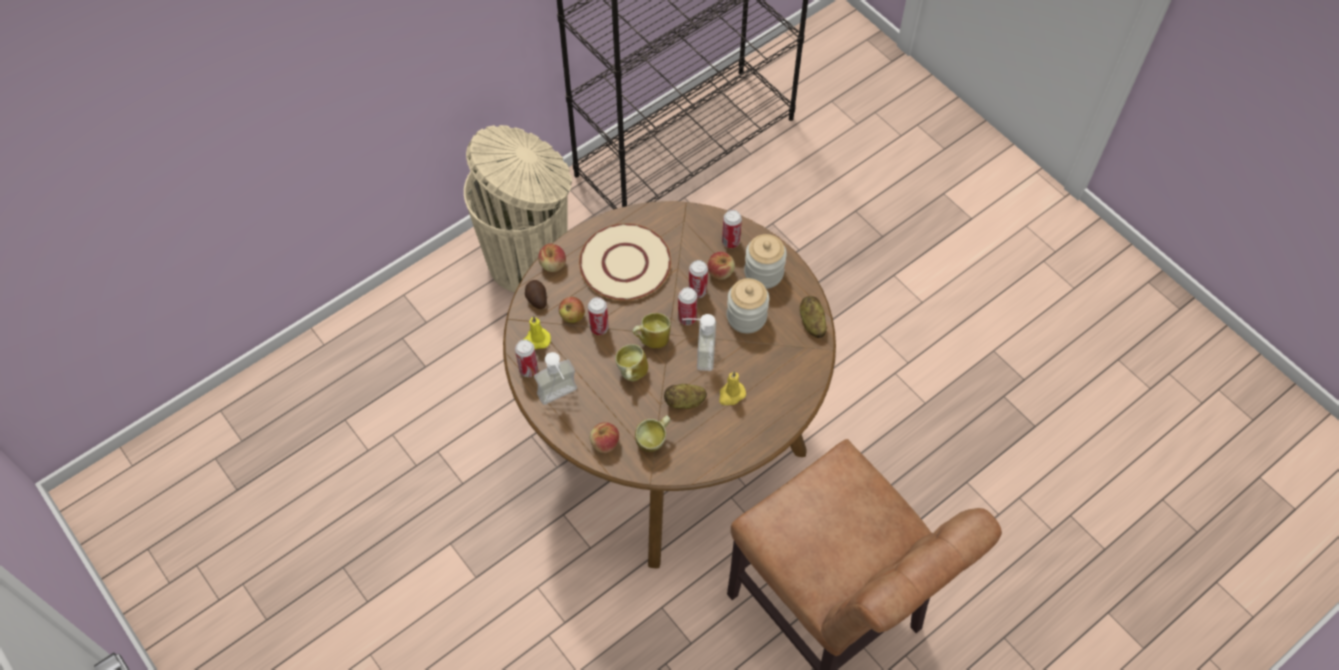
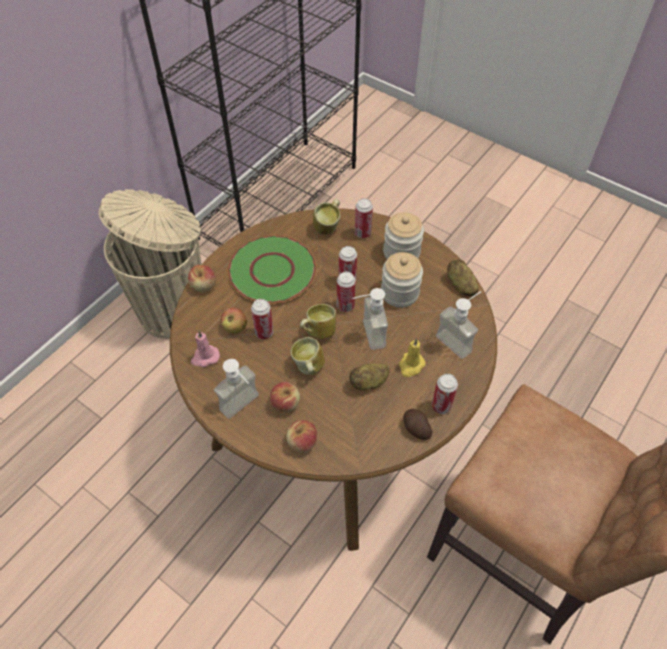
camera: 15 degrees left, 5 degrees down
(528, 370) = (204, 387): can -> can (441, 406)
(536, 298) = (195, 319): potato -> potato (416, 428)
(536, 340) = (205, 357): yellow candle -> pink candle
(625, 263) = (272, 270): beige plate -> green plate
(654, 441) = (351, 428): mug -> mug (328, 227)
(720, 272) = (362, 260): apple -> apple (285, 403)
(788, 379) = (458, 339): none -> soap dispenser

